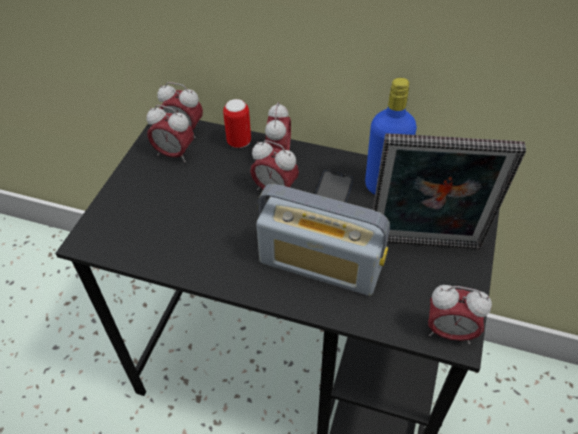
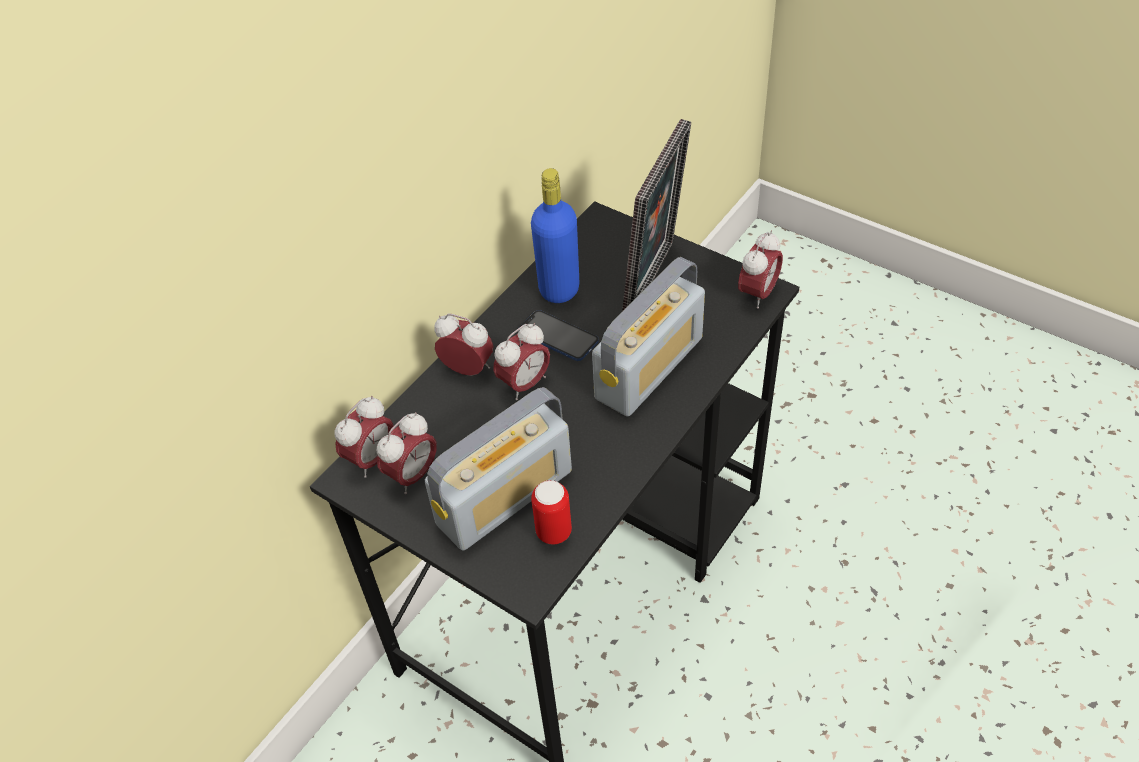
camera: 70 degrees left, 0 degrees up
(164, 207) = (505, 497): none -> radio
(239, 142) = (424, 403): can -> can (553, 532)

